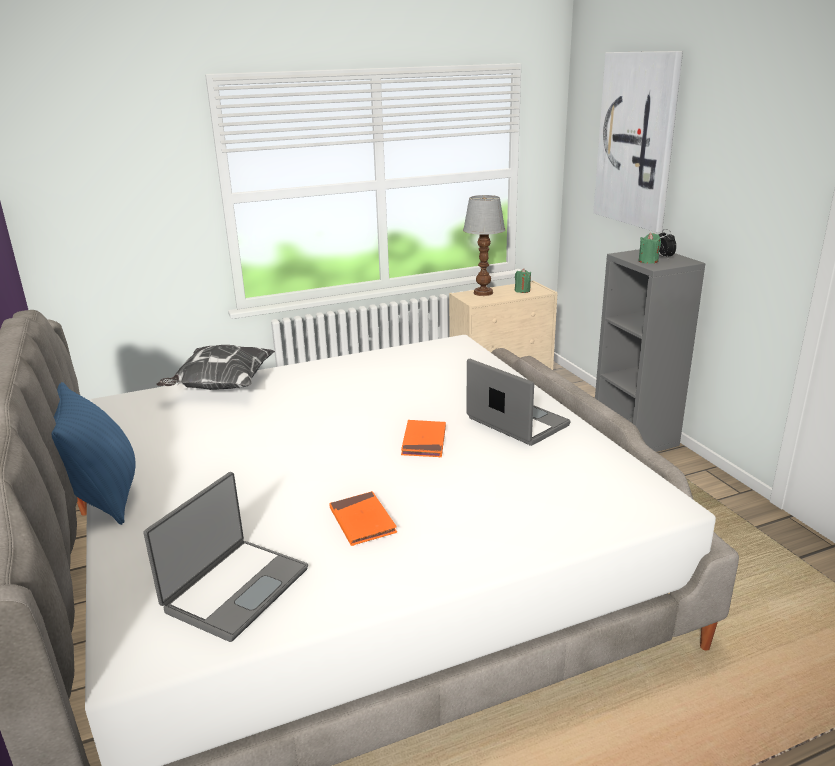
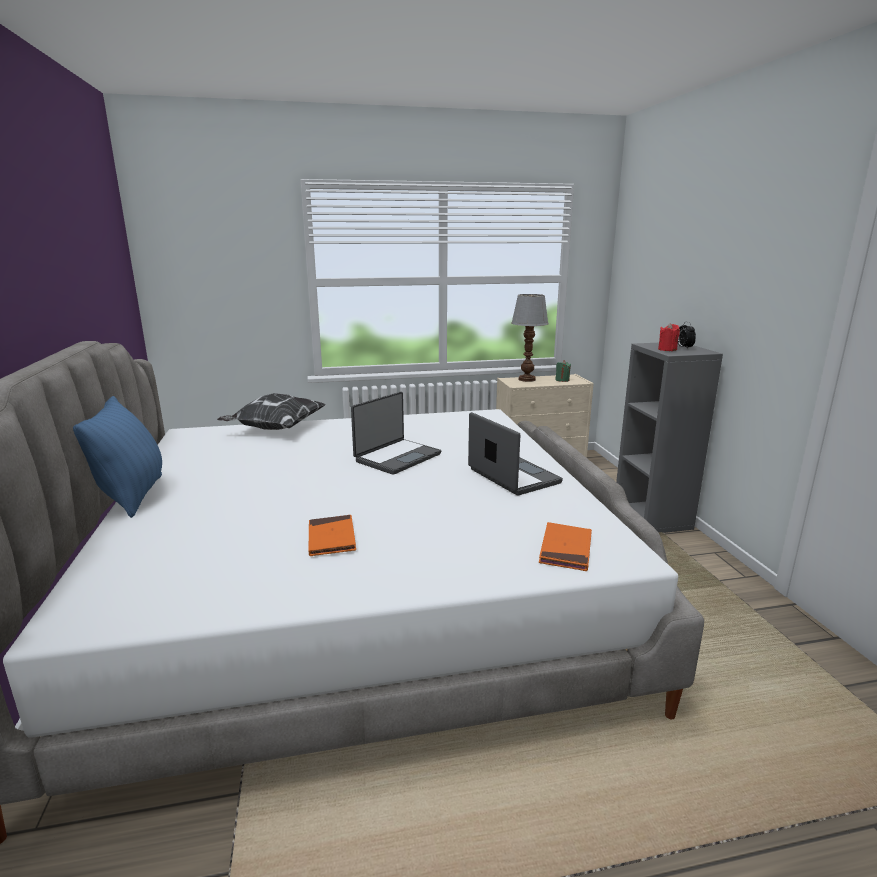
camera: 10 degrees right, 5 degrees down
(235, 589) = (189, 578): laptop -> laptop (397, 457)
(424, 441) = (421, 483): orange book -> orange book (565, 549)
(637, 140) = (669, 246): picture -> none
(648, 261) = (667, 349): green candle -> red candle

